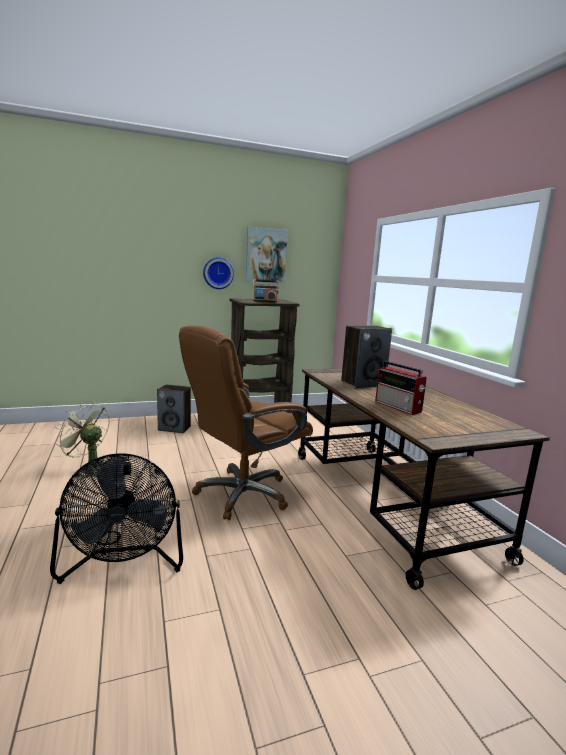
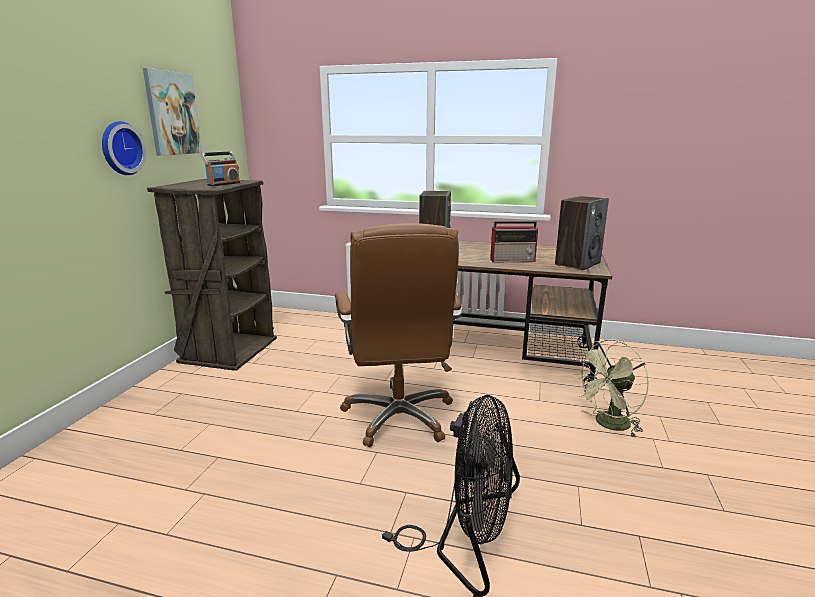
camera: 55 degrees left, 5 degrees up
(88, 467) = (181, 525): green fan -> green fan (608, 425)
(175, 428) = (162, 414): speaker -> speaker (577, 263)

